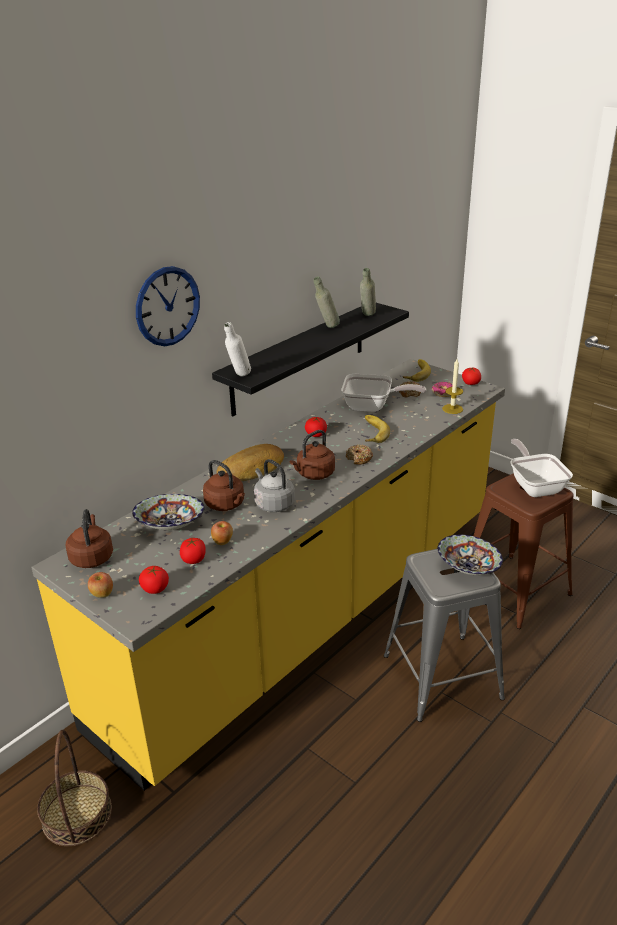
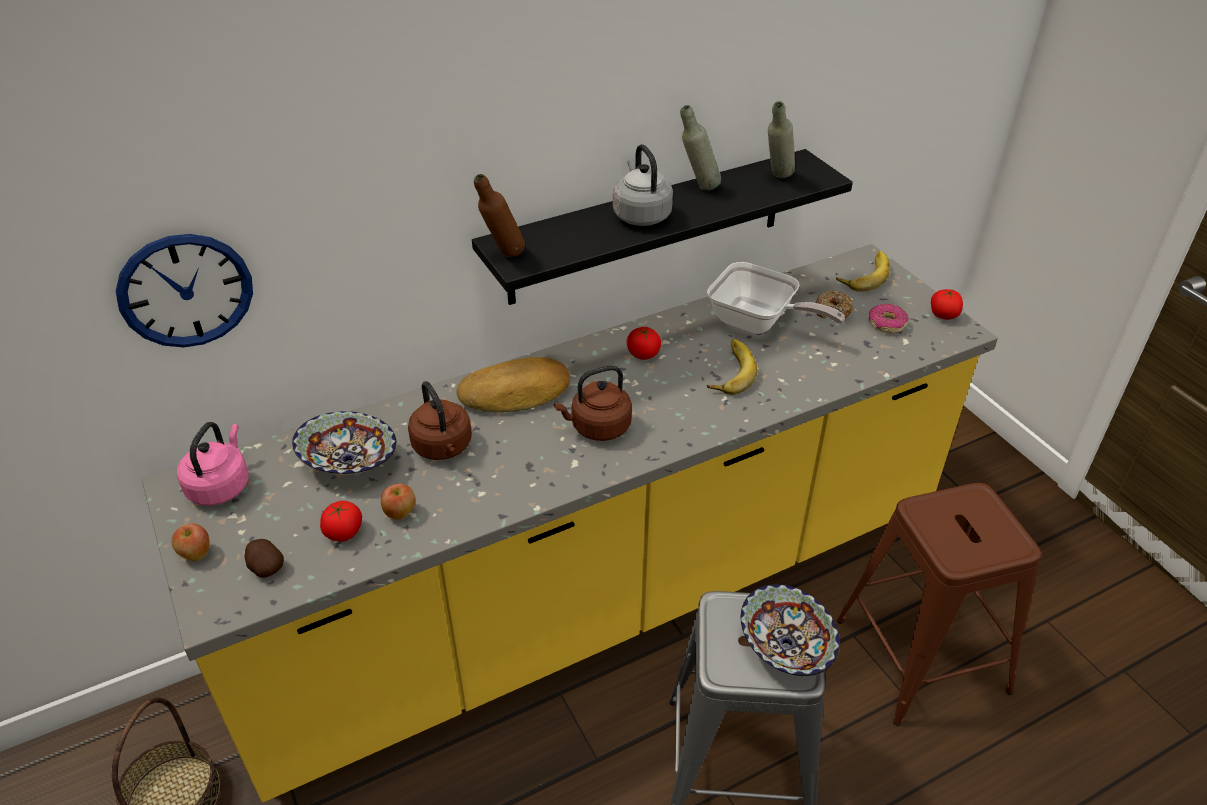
camera: 20 degrees right, 10 degrees up
(92, 557) = (220, 486): brown kettle -> pink kettle
(155, 589) = (265, 567): tomato -> potato
(167, 306) = (385, 134): wall clock -> wall clock (186, 291)
(239, 377) = (503, 257): white bottle -> brown bottle
(273, 504) = (508, 465): grey kettle -> grey kettle (640, 214)
(359, 458) = (681, 416): donut -> none
(452, 409) = (884, 358): candle -> none
(535, 486) = (981, 522): frying pan -> none

